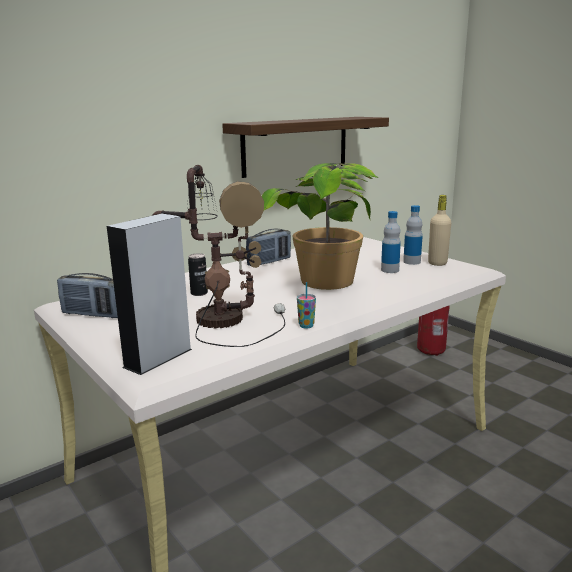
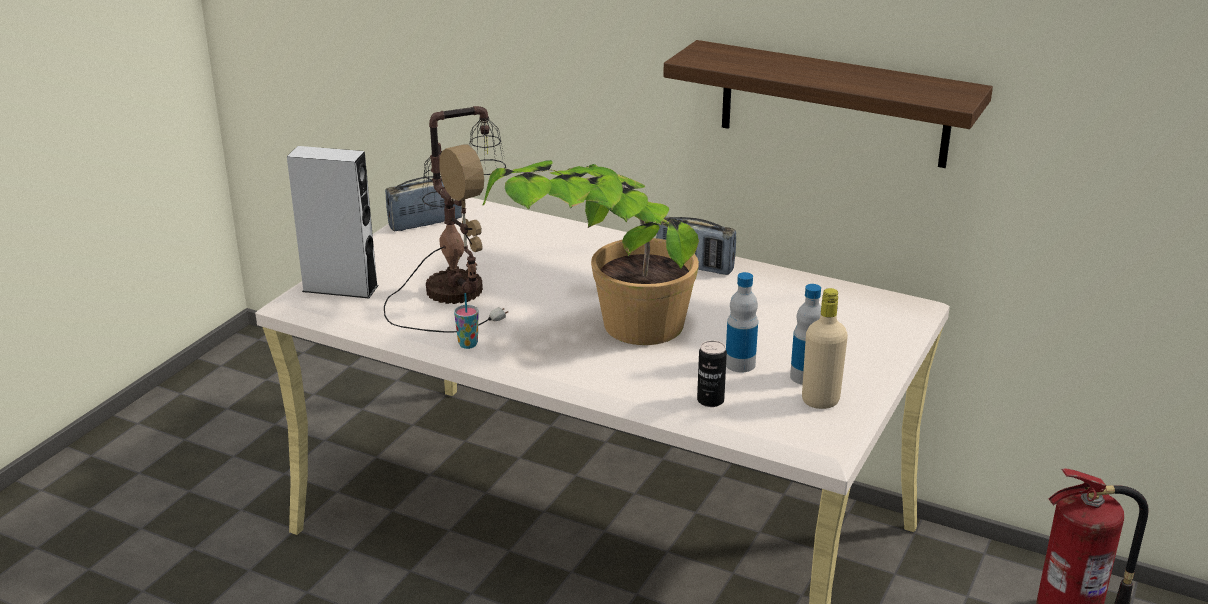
camera: 65 degrees right, 10 degrees up
(93, 314) = (425, 223): radio -> radio turned 75 degrees clockwise
(199, 293) = (529, 256): can -> can (710, 400)

